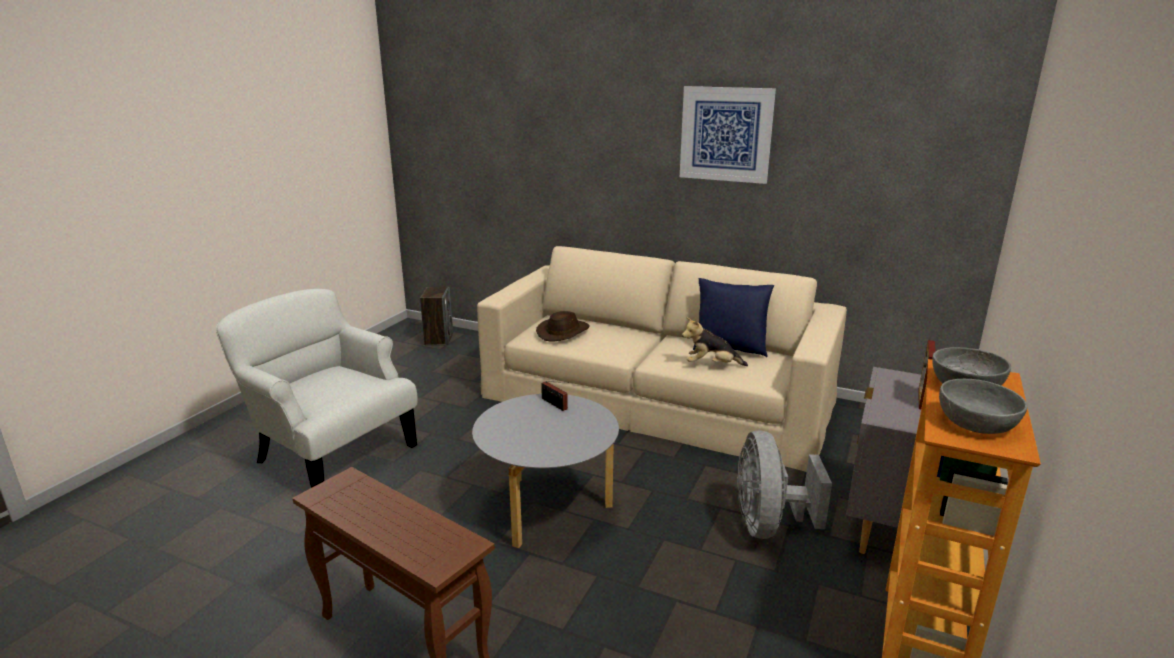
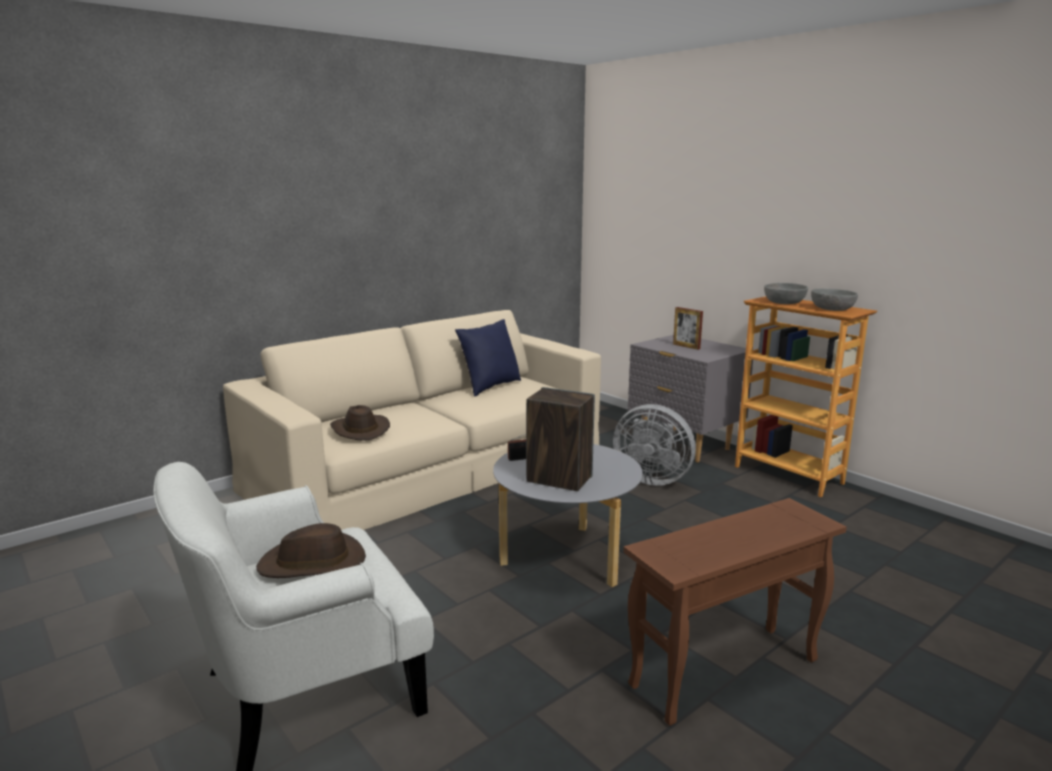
camera: 65 degrees left, 5 degrees down
(340, 380) = (313, 563): none -> brown hat
(438, 339) = (79, 552): speaker -> speaker (558, 479)
(711, 365) = (510, 398): plush toy -> none
(726, 134) = (404, 196): picture -> none

